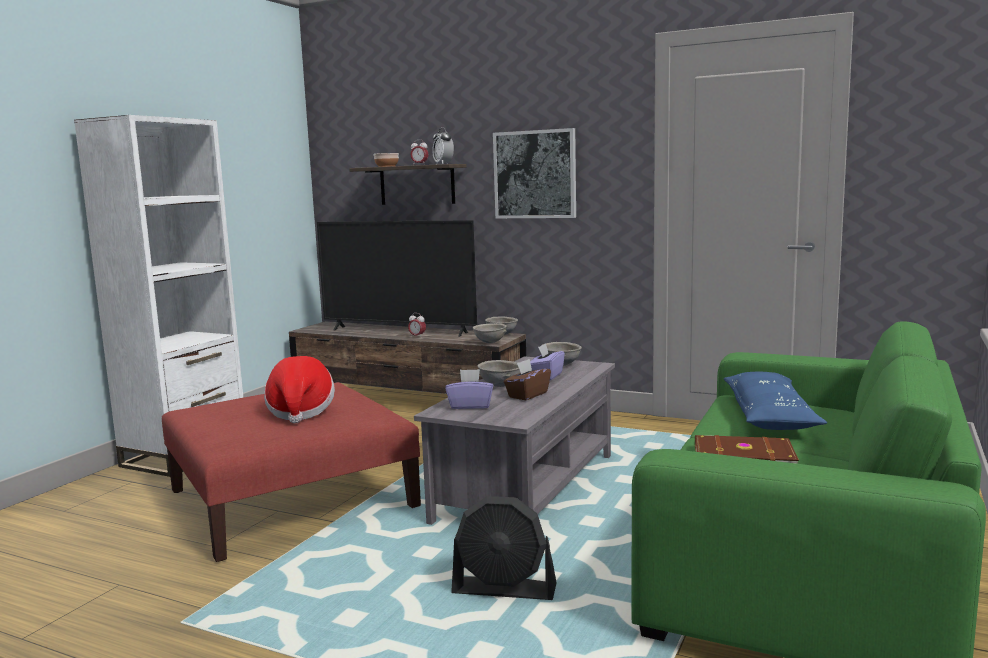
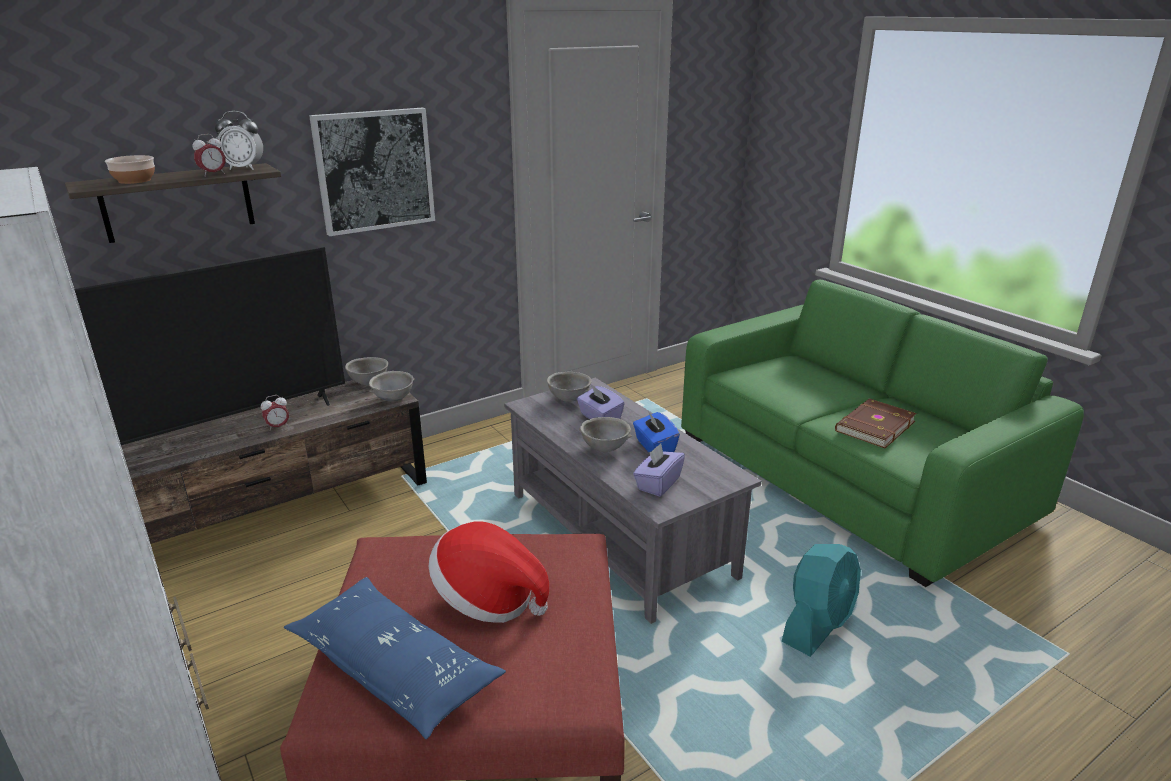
camera: 60 degrees left, 15 degrees up
(504, 590) = (818, 625): black fan -> turquoise fan
(527, 395) = (654, 446): brown tissue box -> blue tissue box
(770, 416) = (787, 382): blue pillow -> blue pillow (394, 668)

